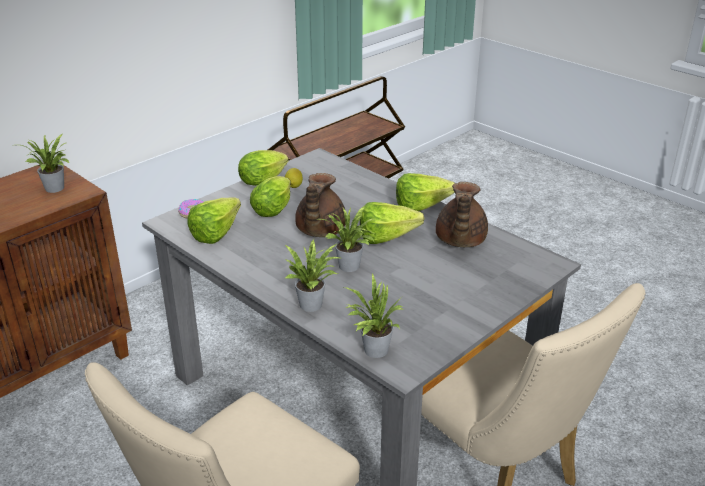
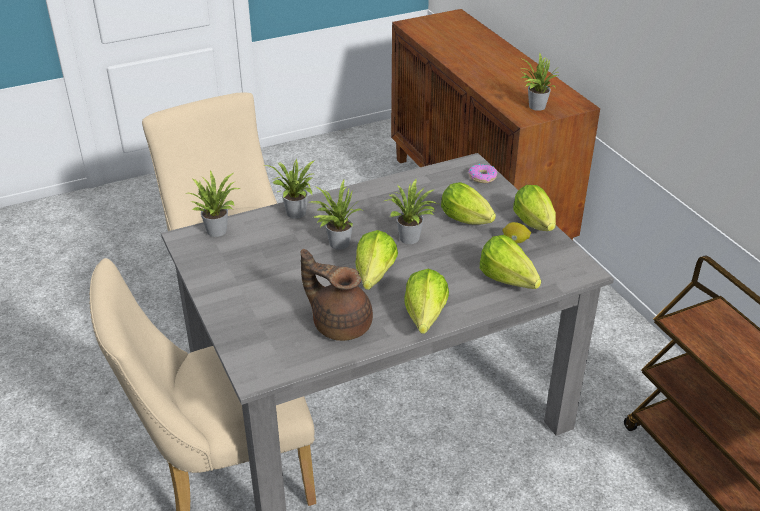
camera: 110 degrees right, 5 degrees up
(220, 232) = (438, 187): lettuce -> lettuce (510, 283)
(319, 231) = (411, 239): brown teapot -> potted plant

